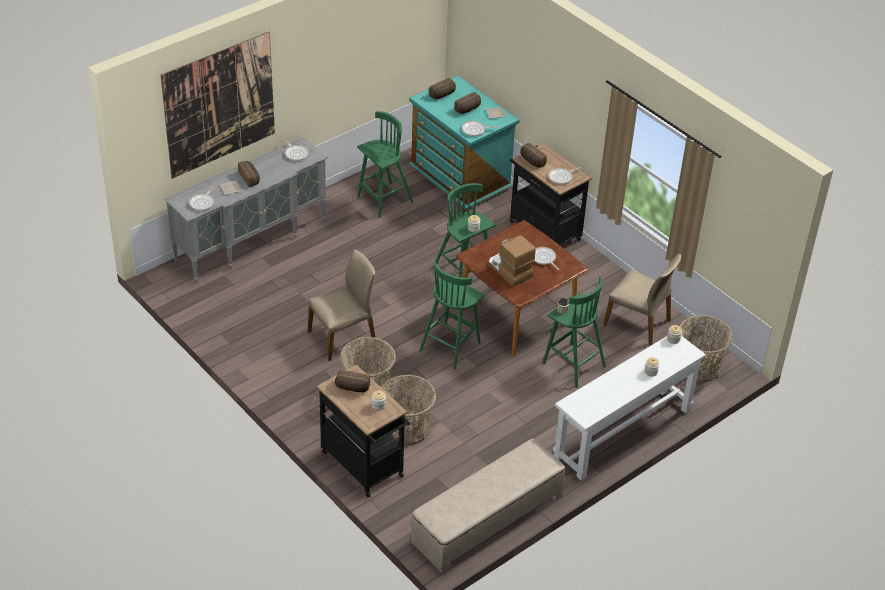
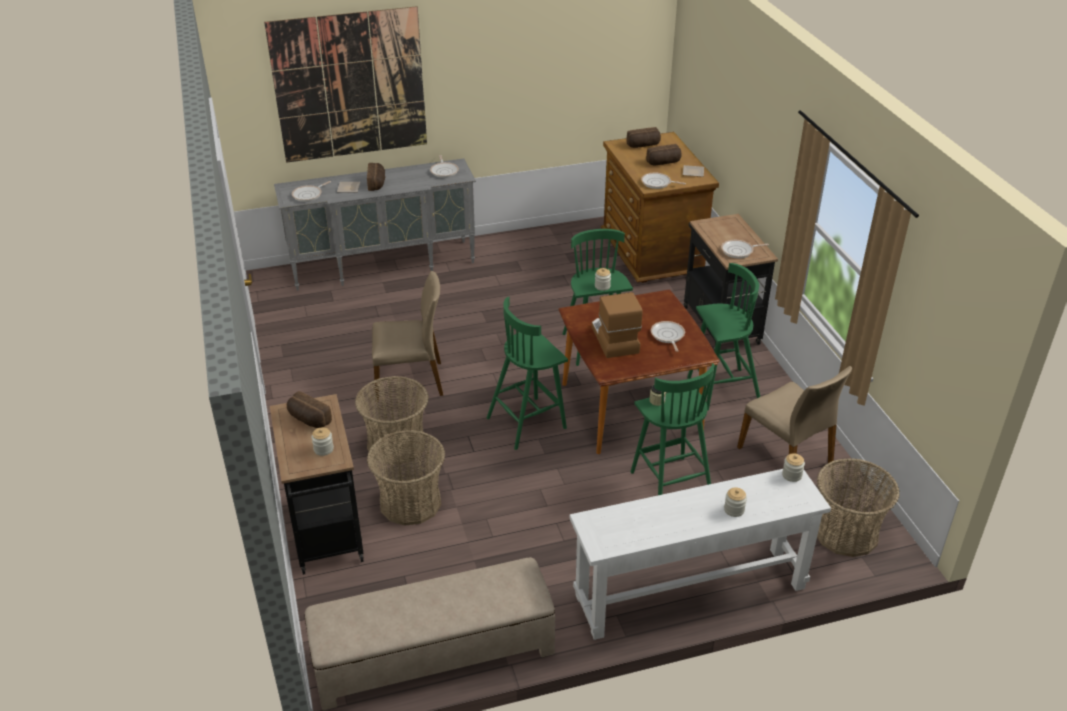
camera: 25 degrees right, 5 degrees down
(383, 200) = (552, 257): green stool -> green stool (721, 390)
(460, 179) = (652, 254): turquoise dresser -> brown dresser
(531, 161) = (711, 228): bread -> none

